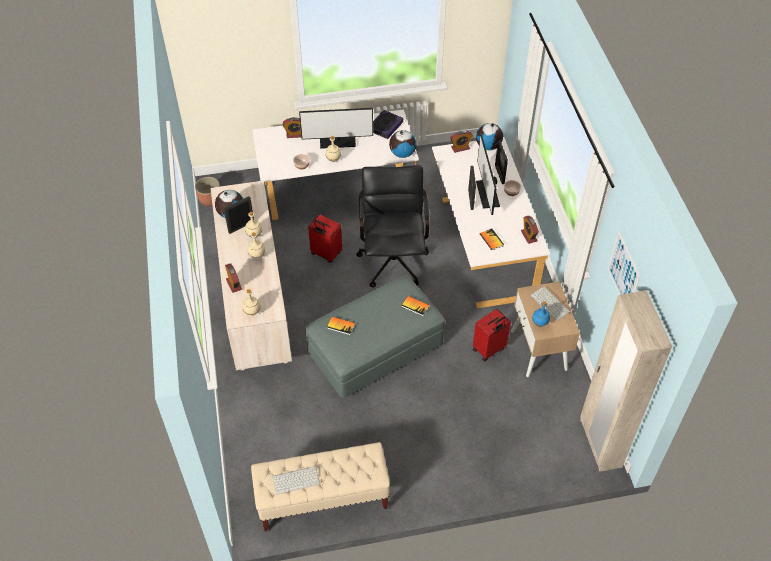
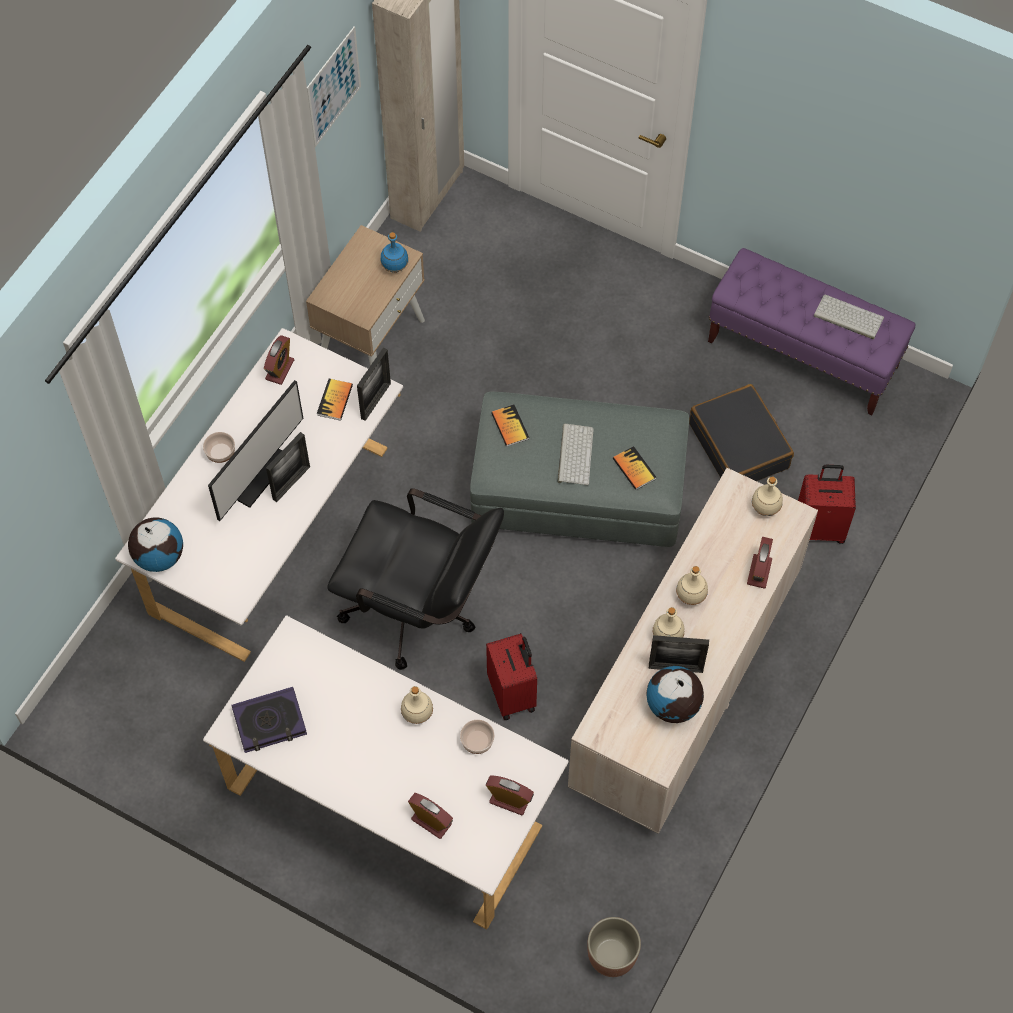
camera: 140 degrees left, 10 degrees up
(316, 424) = (739, 445): none -> black suitcase
(322, 499) = (803, 354): beige bench -> purple bench
(337, 142) = (376, 749): monitor -> none
(393, 257) = (420, 611): black office chair -> black office chair turned 105 degrees counterclockwise
(402, 153) = (300, 643): globe -> none
(460, 148) = (203, 586): alarm clock -> alarm clock (509, 800)
(489, 350) = (432, 383): red suitcase -> red suitcase (819, 527)
(499, 174) = (203, 494): picture frame -> picture frame (376, 401)
(551, 304) = (351, 281): keyboard -> keyboard (574, 454)

